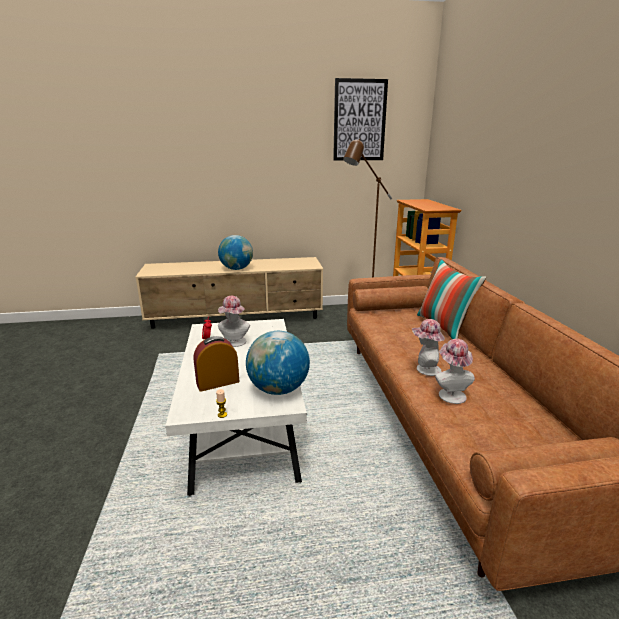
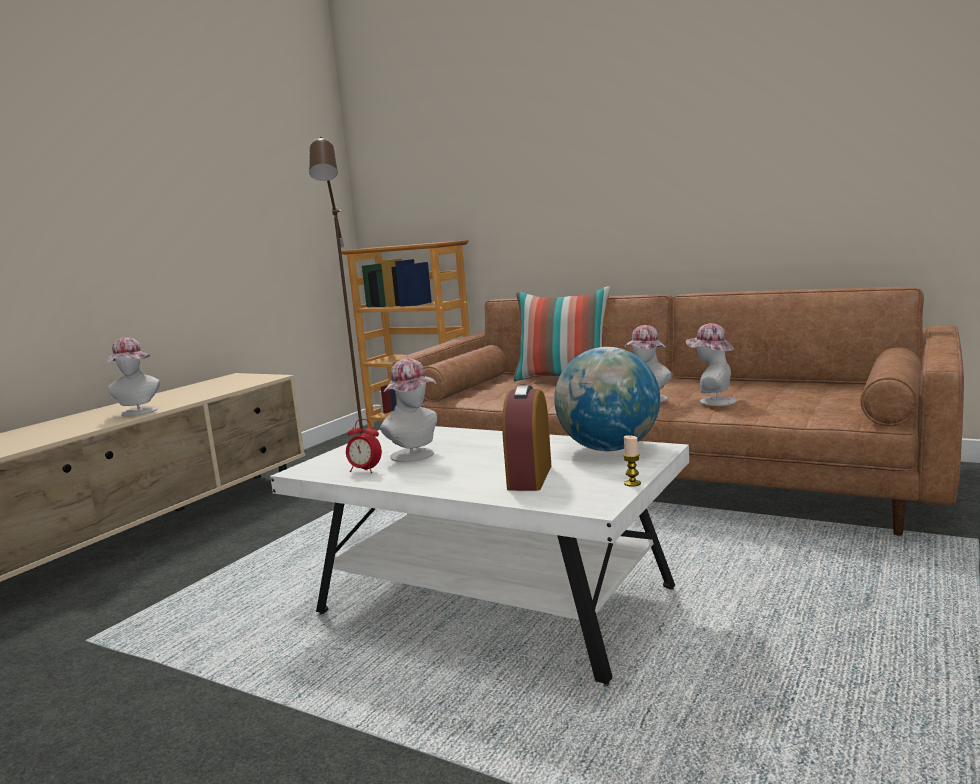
camera: 50 degrees left, 10 degrees down
(236, 269) = (138, 413): globe -> hat
(359, 120) = (257, 123): picture -> none

